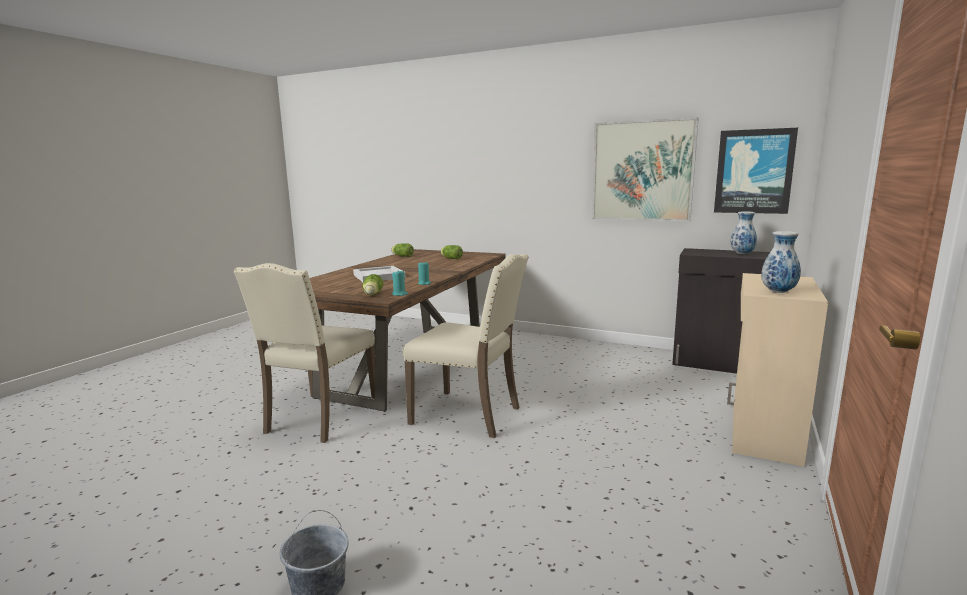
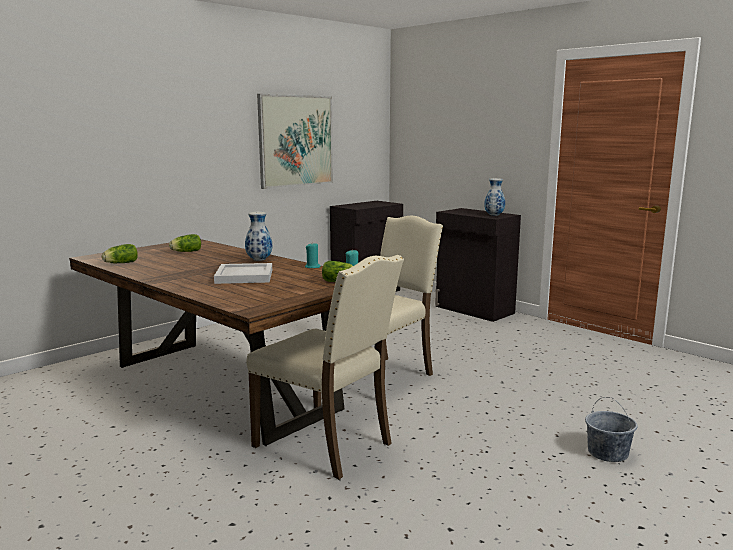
camera: 70 degrees left, 0 degrees up
(742, 254) = (375, 203): vase -> vase (259, 260)
(754, 171) = (362, 141): picture -> none
(762, 432) = (474, 310): beige cabinet -> black cabinet

